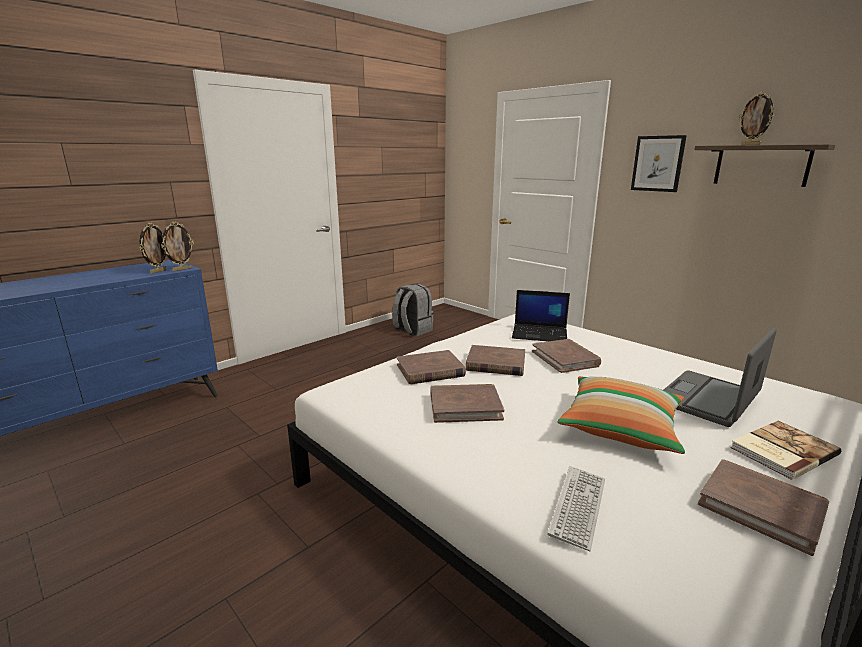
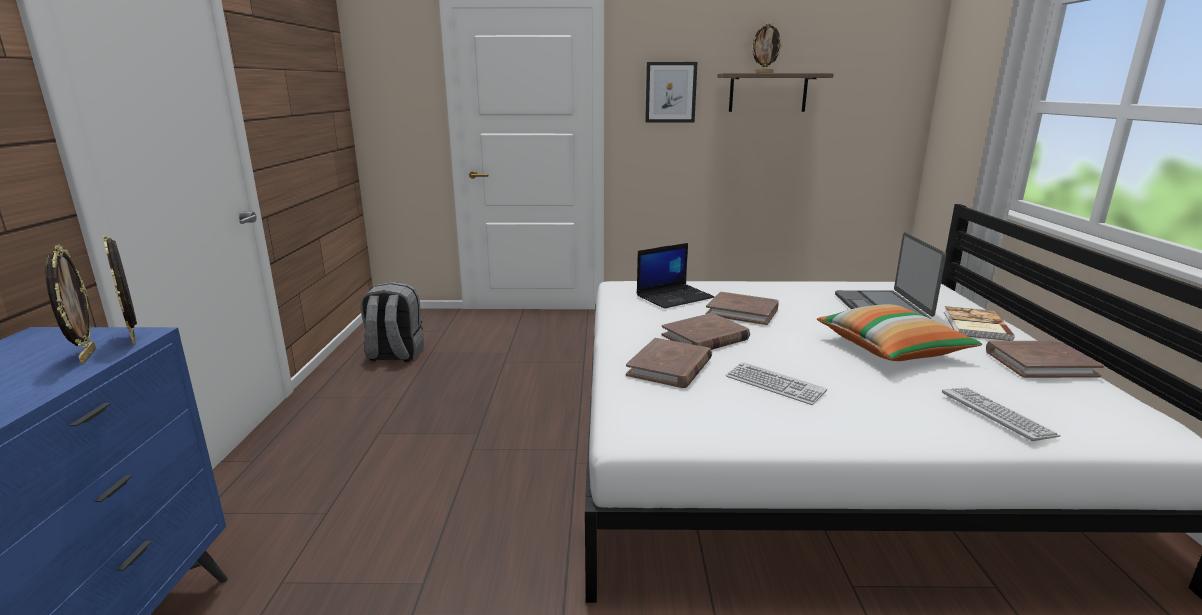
camera: 45 degrees left, 0 degrees up
(181, 269) = (135, 338): picture frame -> picture frame turned 150 degrees clockwise
(465, 406) = (774, 384): brown book -> keyboard

